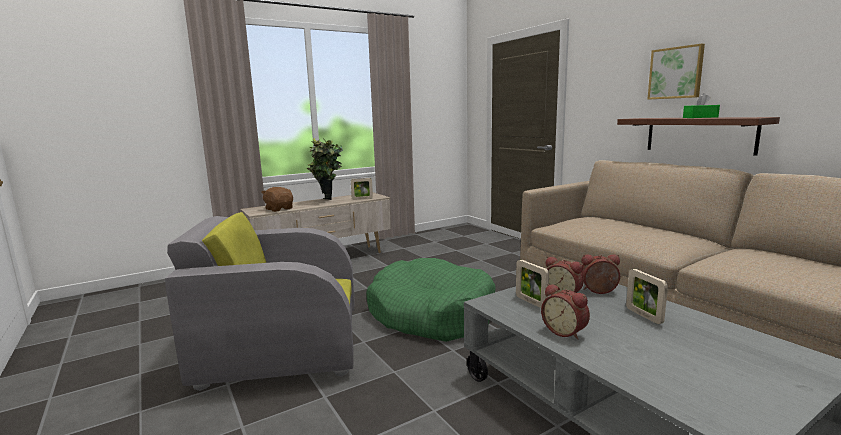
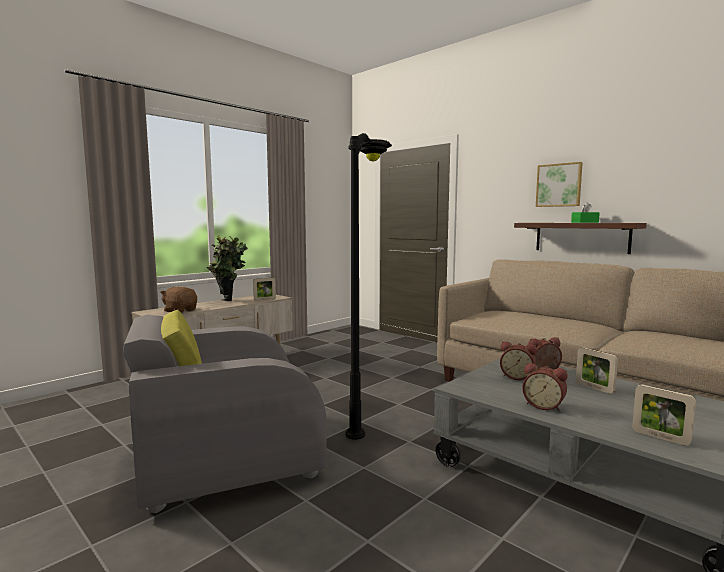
camera: 15 degrees left, 5 degrees down
(431, 314) = (368, 410): green dog bed -> black floor lamp
(531, 302) = (495, 384): picture frame -> picture frame (660, 437)

